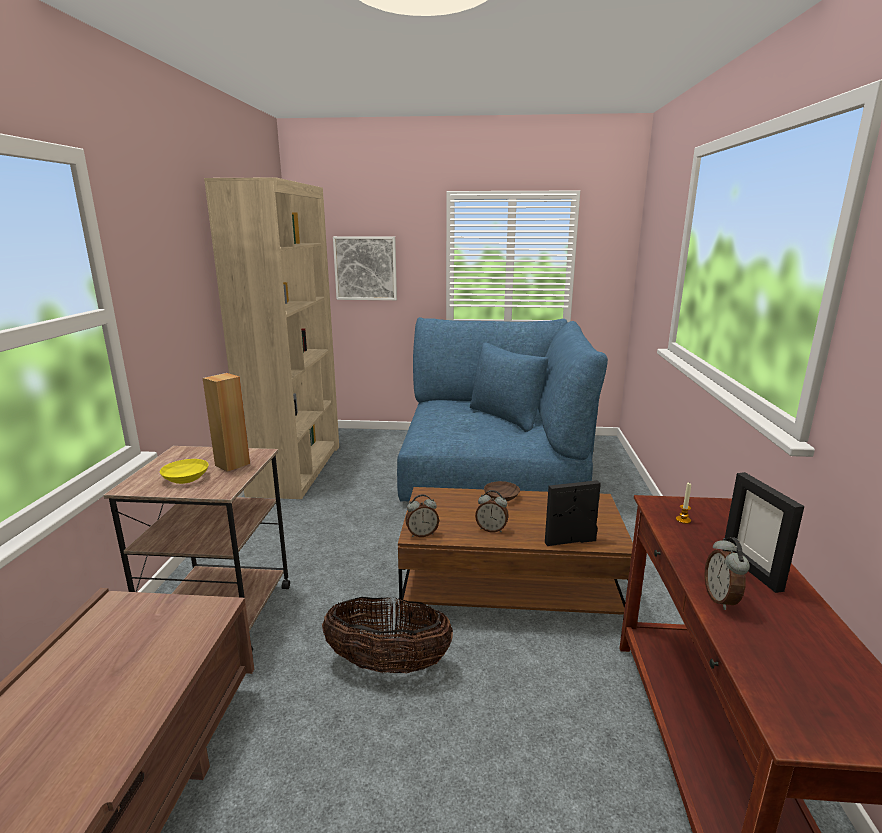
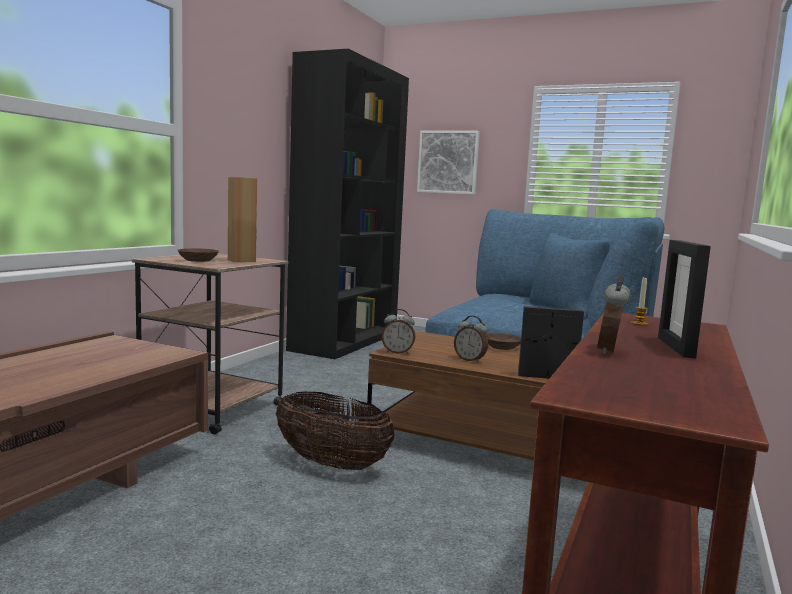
camera: 20 degrees right, 10 degrees down
(187, 478) = (199, 260): yellow bowl -> brown bowl
(297, 469) = (345, 342): beige bookcase -> black bookcase

